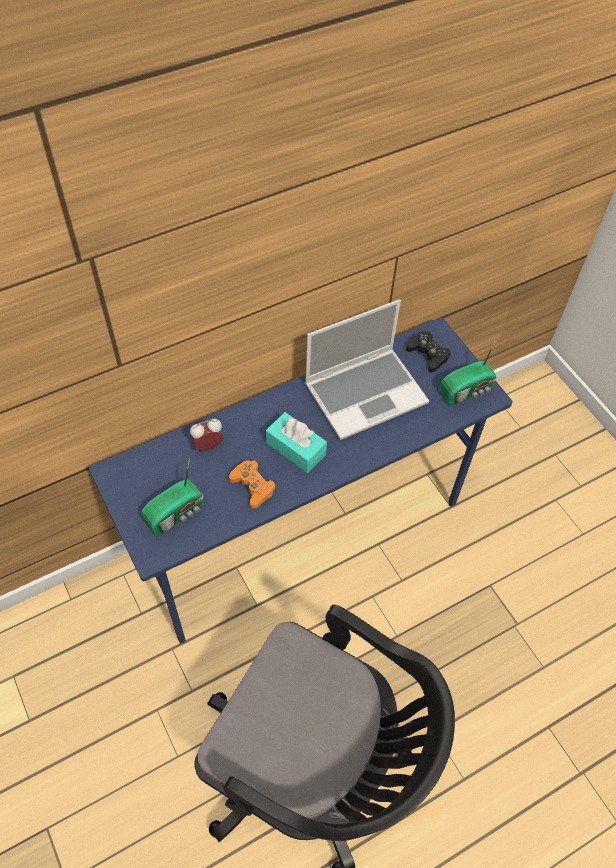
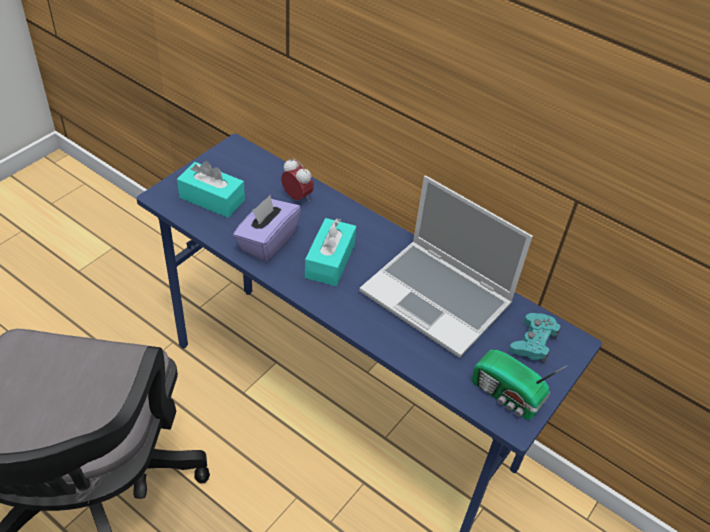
camera: 65 degrees right, 10 degrees down
(176, 513) = (212, 199): radio -> turquoise tissue box
(253, 486) = (267, 241): orange game controller -> purple tissue box
(428, 354) = (533, 342): black game controller -> turquoise game controller

